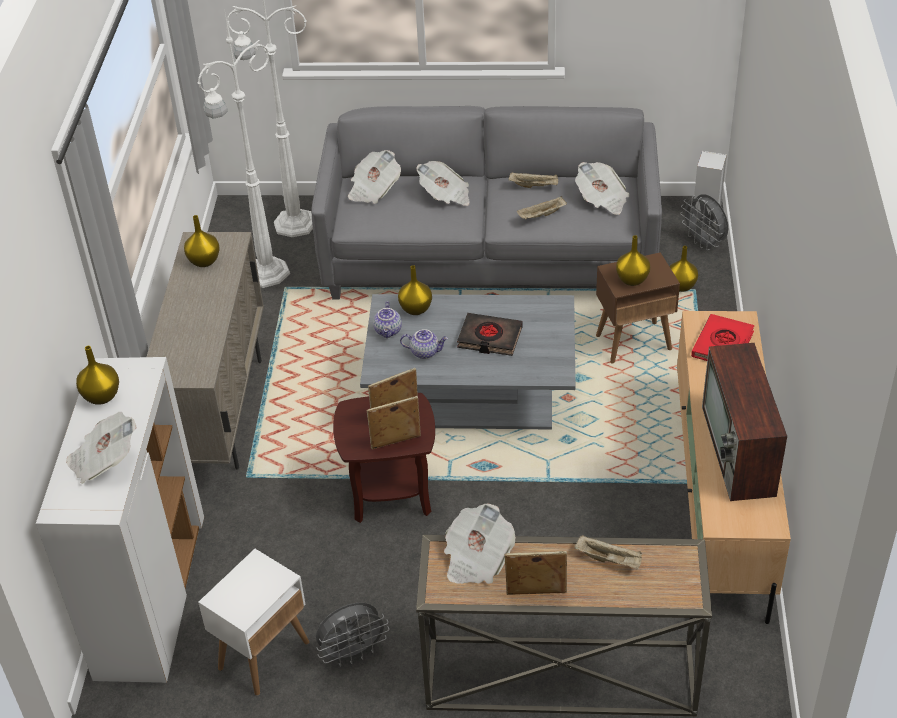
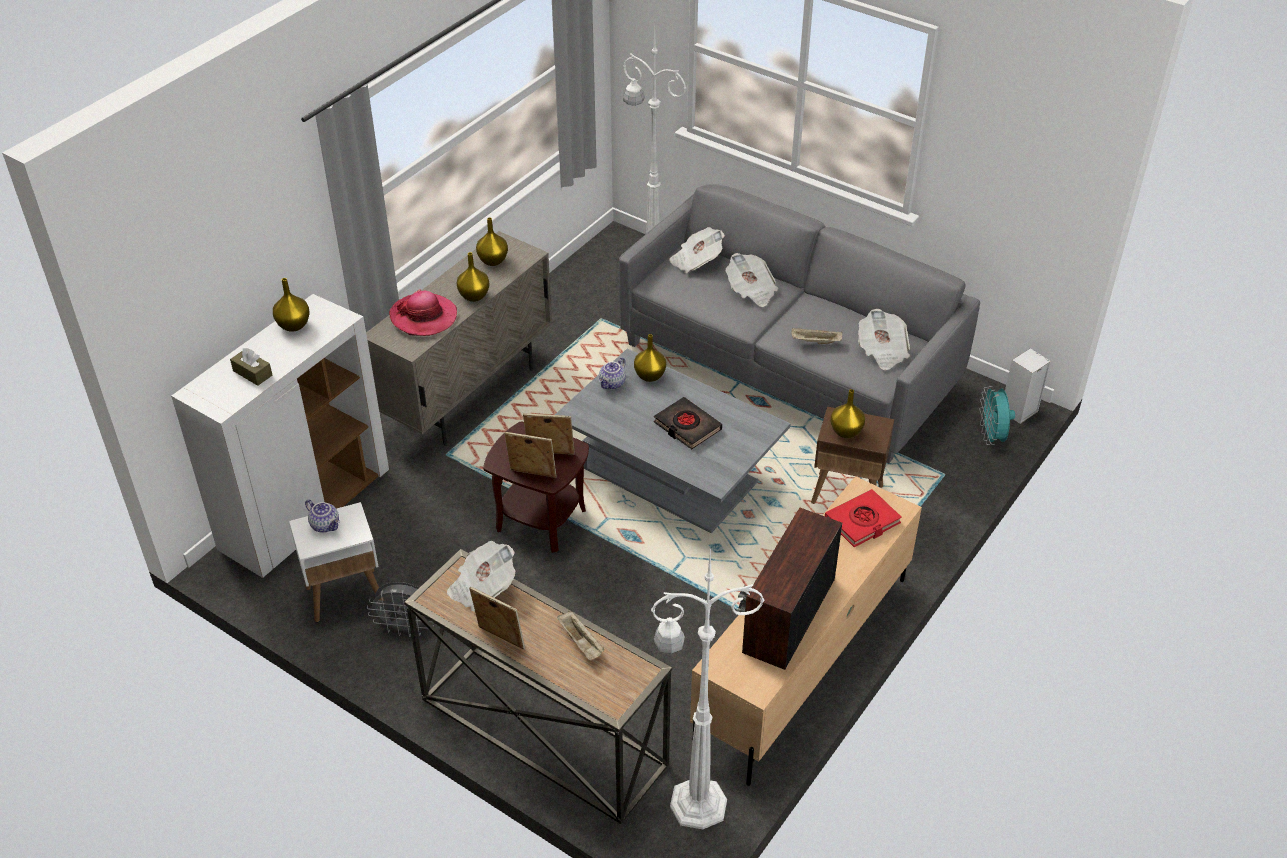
camera: 30 degrees right, 0 degrees up
(104, 461) = (252, 373): newspaper -> brown tissue box
(185, 341) = (423, 317): none -> hat
(264, 273) = (595, 300): white floor lamp -> white floor lamp (695, 804)
(425, 352) = (625, 414): teapot -> teapot (326, 525)
(534, 186) = (832, 314): beige tray -> none
(681, 286) = (935, 465): yellow vase -> yellow vase (474, 296)
(704, 243) = (991, 437): grey fan -> turquoise fan

